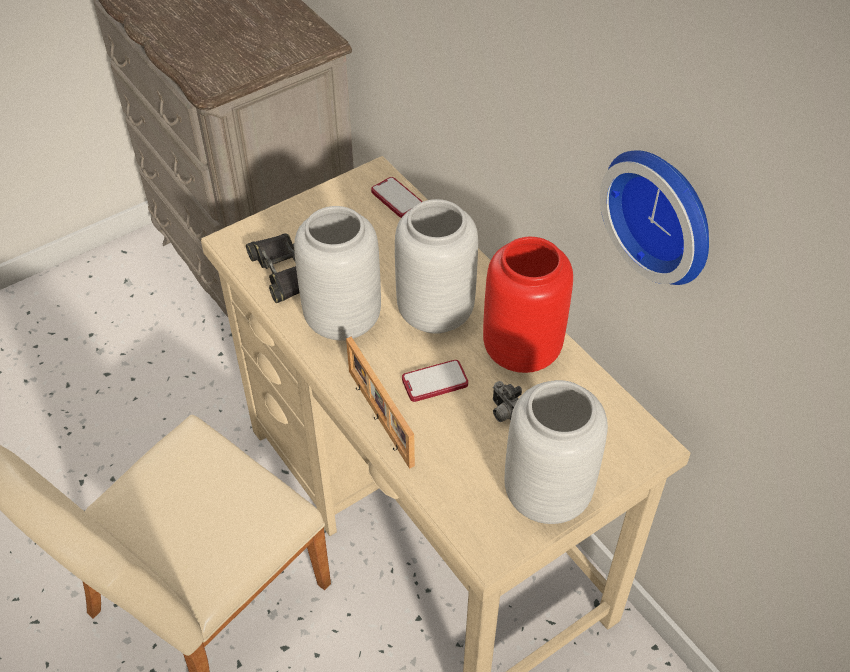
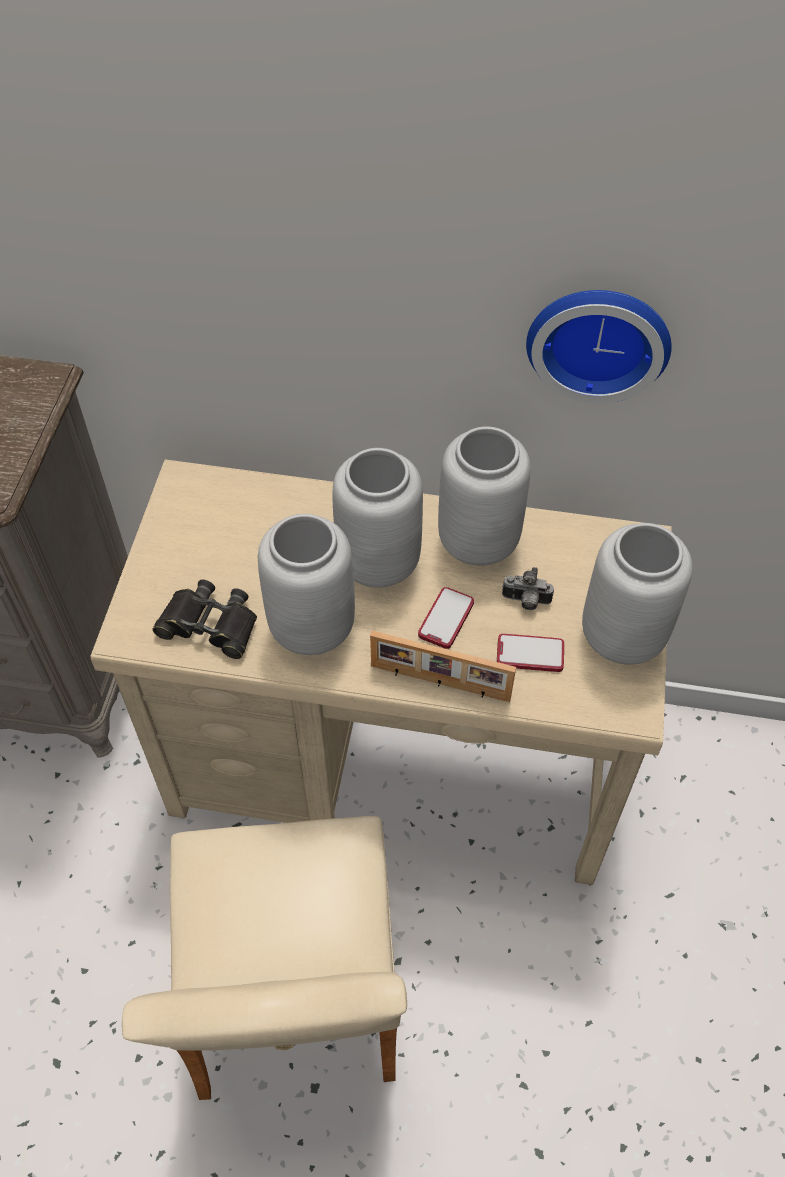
camera: 45 degrees left, 5 degrees up
(397, 199) = (227, 489): phone -> phone (530, 654)
(522, 352) = (480, 542): red vase -> grey vase

